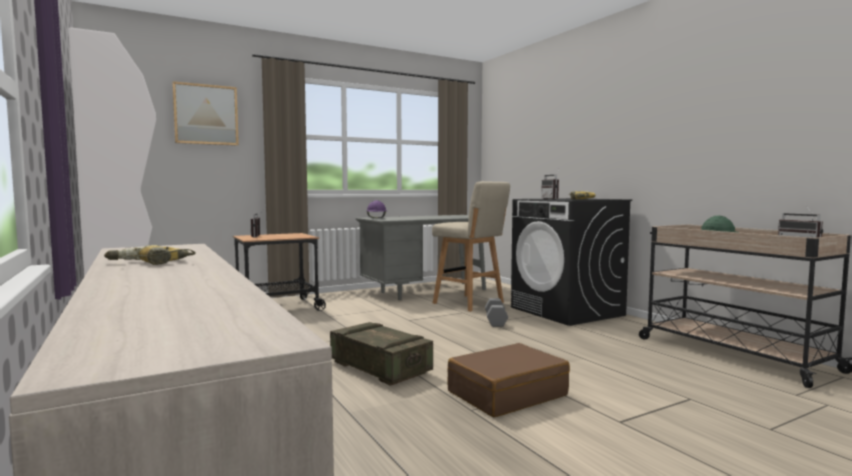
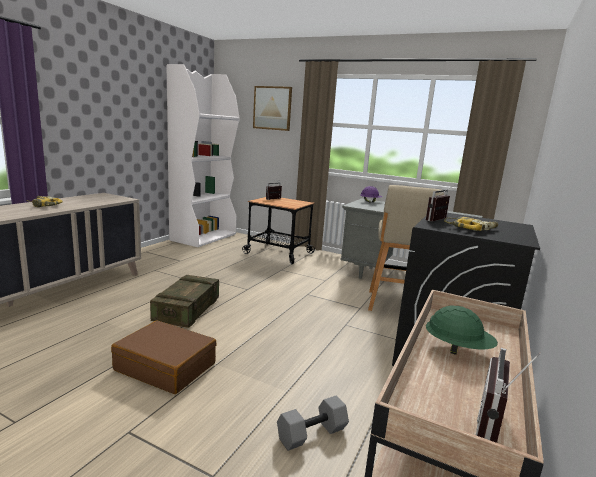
camera: 55 degrees right, 10 degrees up
(496, 321) = (354, 327): grey dumbbell -> grey dumbbell (312, 435)

